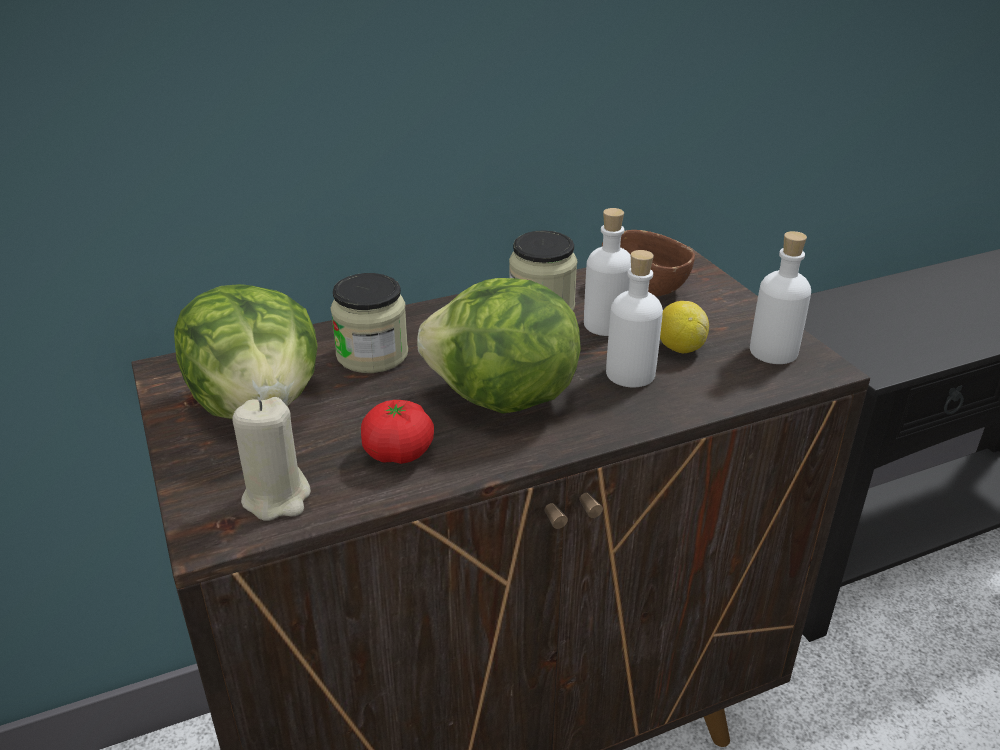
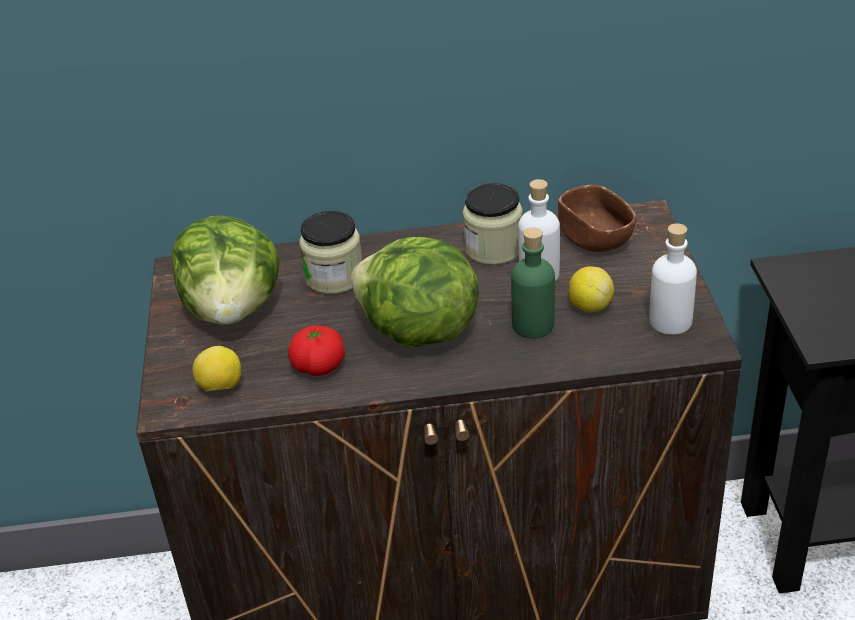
camera: 20 degrees right, 5 degrees up
(277, 497) = (220, 387): beige candle -> lemon
(630, 374) = (533, 325): white bottle -> green bottle

